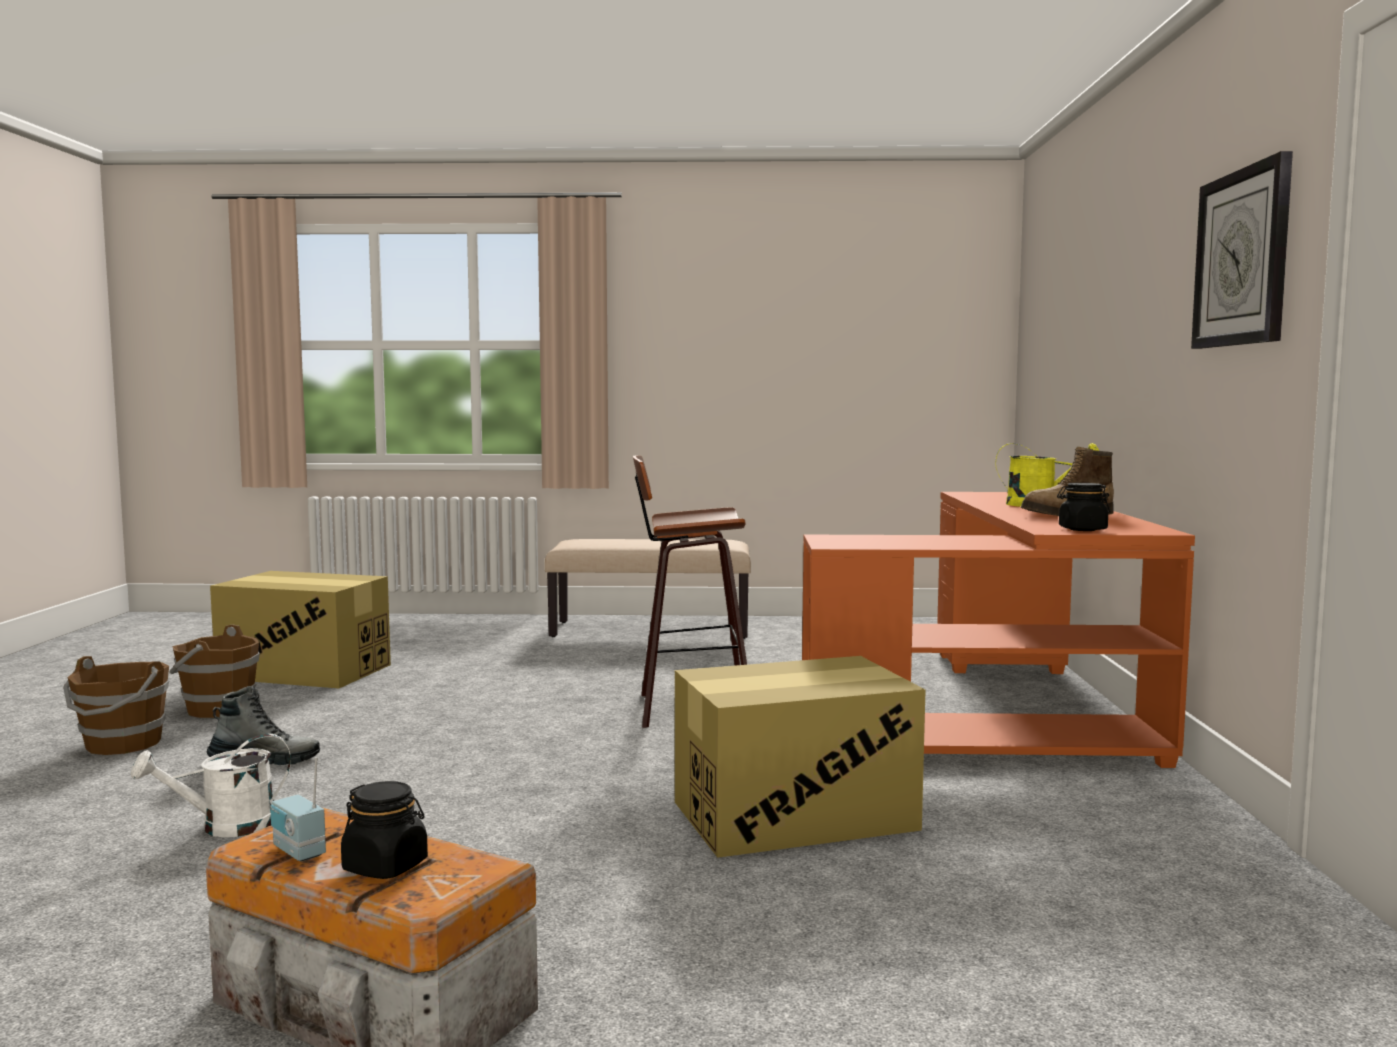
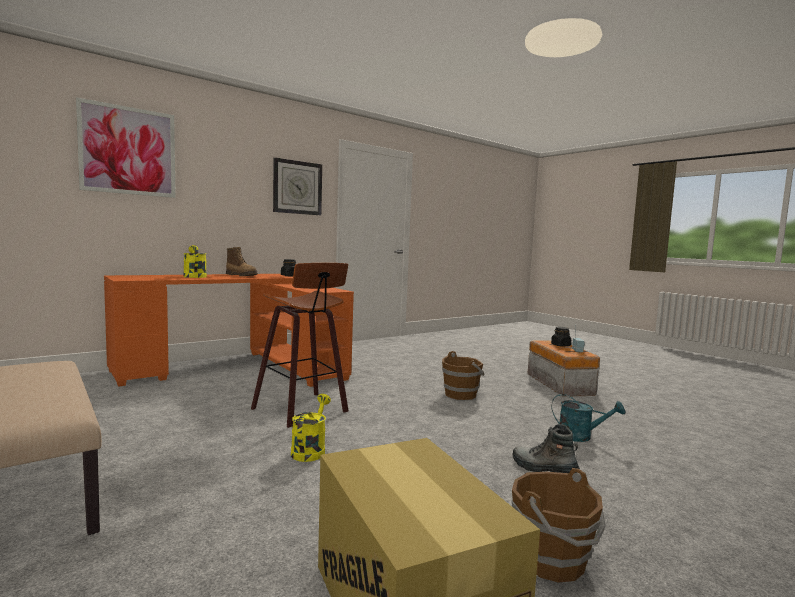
camera: 130 degrees left, 0 degrees up
(122, 744) = (644, 536): brown bucket -> brown bucket (461, 394)
(225, 827) = (581, 436): white watering can -> turquoise watering can
(559, 691) = (310, 450): none -> yellow watering can
(795, 815) = (398, 375): cardboard box -> none
(1083, 268) = (128, 151): none -> picture

